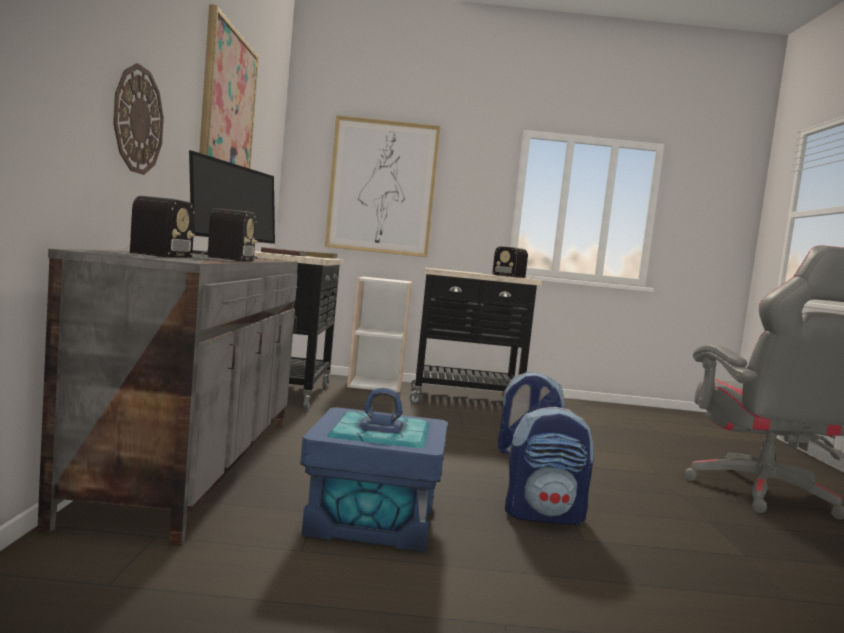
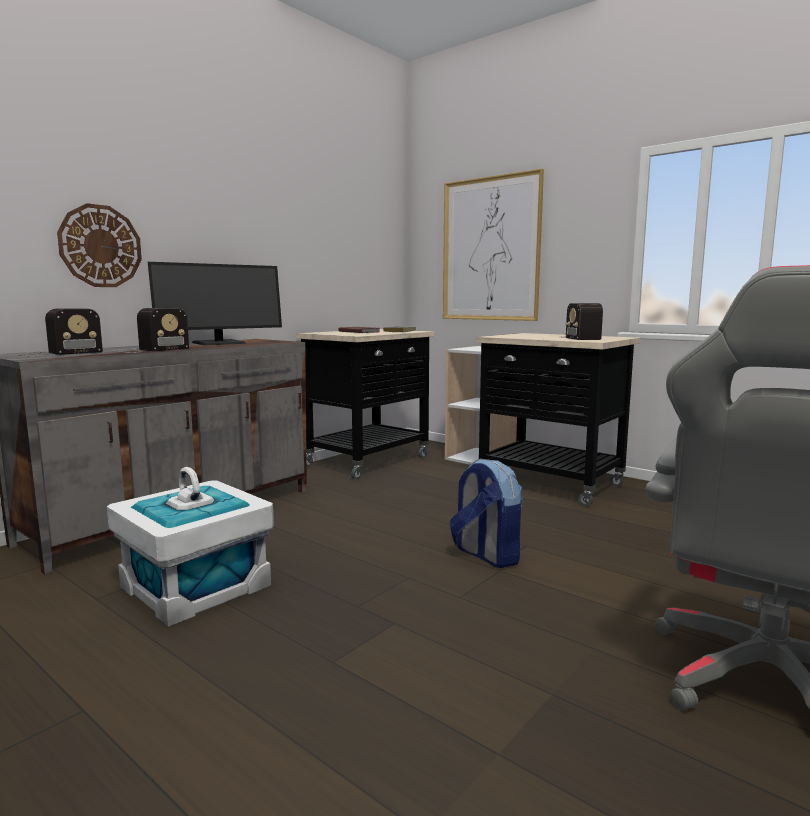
camera: 40 degrees right, 5 degrees up
(228, 104) = (267, 206): picture -> none
(372, 519) = (194, 586): blue storage box -> white storage box
(544, 515) = (351, 624): backpack -> none

